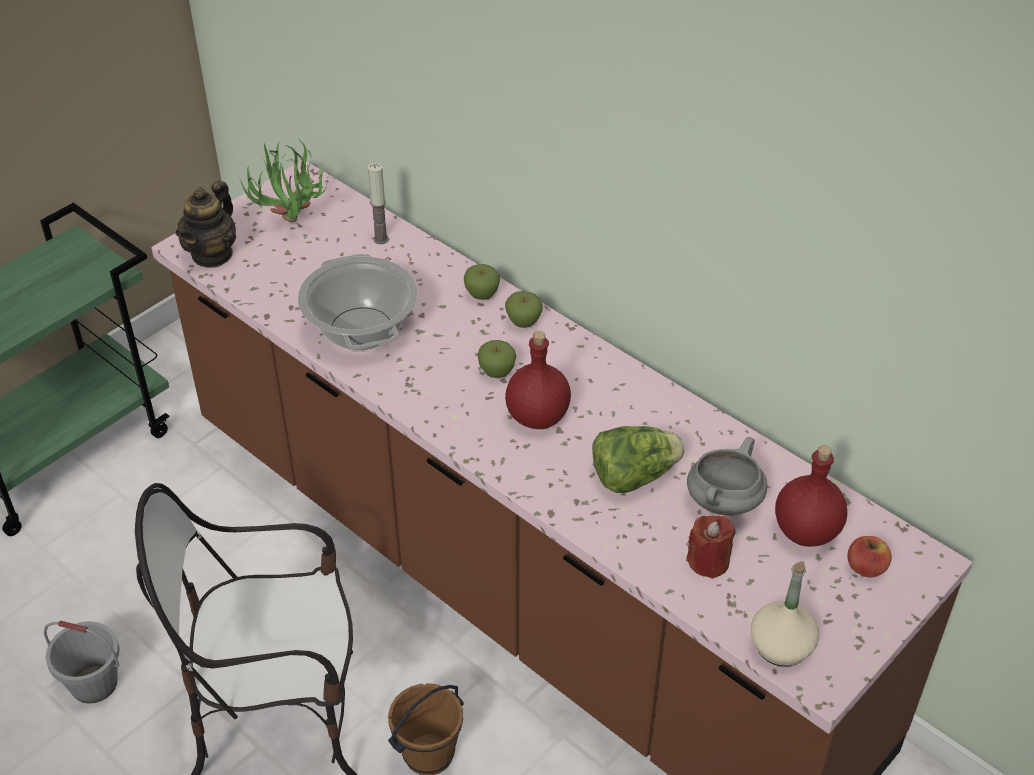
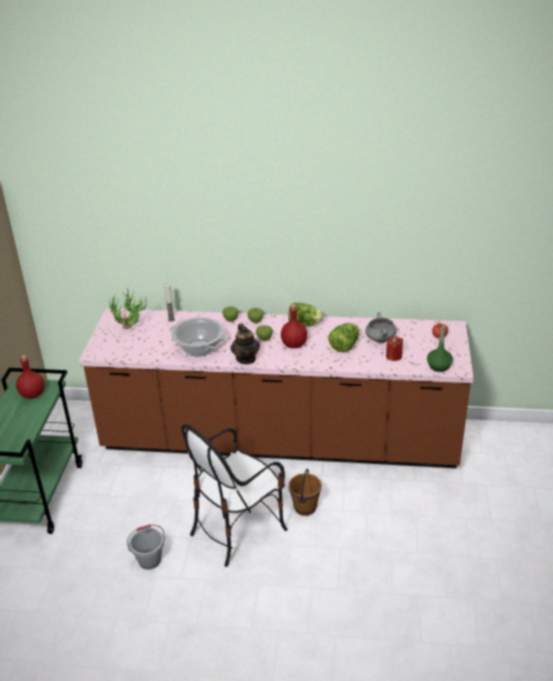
camera: 35 degrees left, 10 degrees down
(212, 254) = (109, 351): teapot -> teapot (246, 358)
(606, 380) = (304, 325): none -> lettuce
(781, 646) = (439, 366): beige bottle -> green bottle
(807, 531) = (413, 335): red bottle -> red bottle (33, 394)

